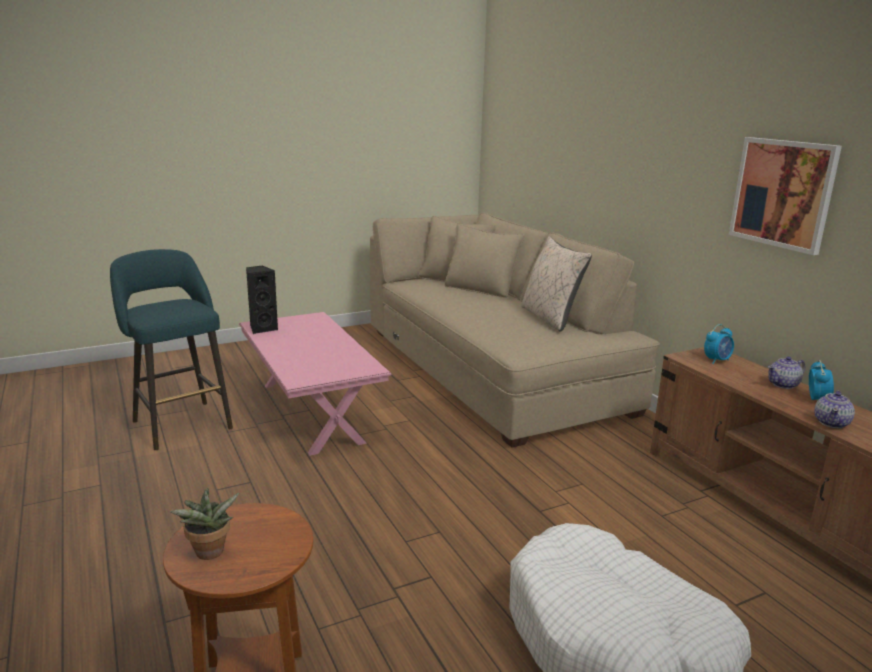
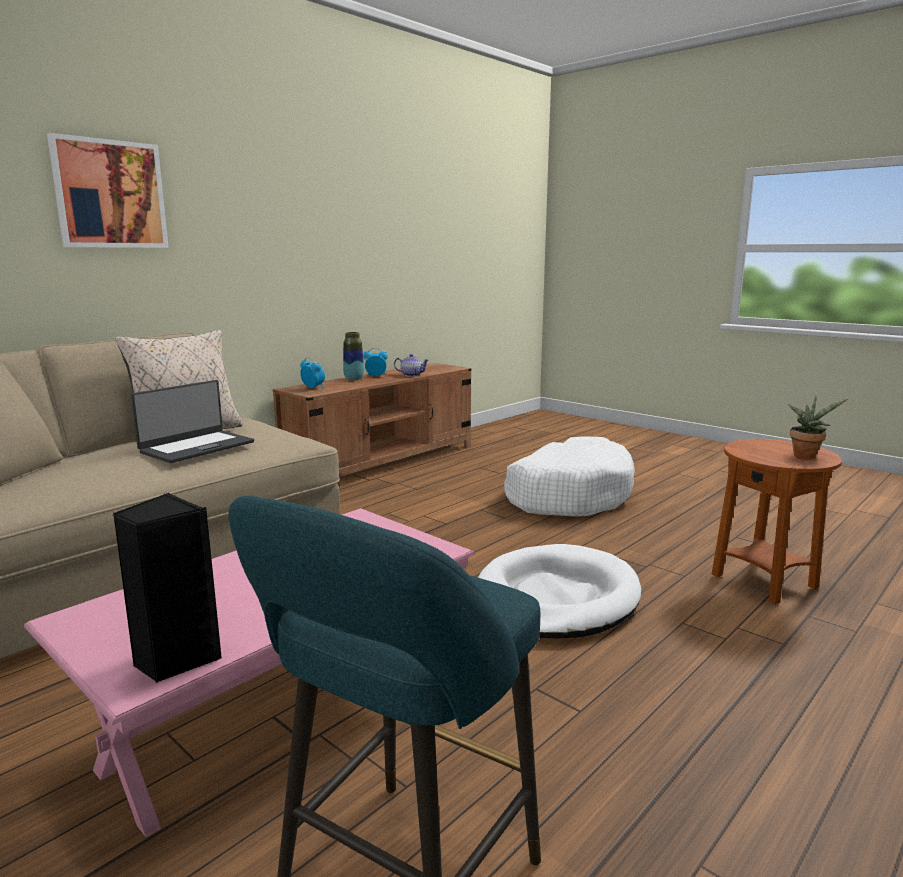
camera: 110 degrees left, 5 degrees down
(344, 526) = (555, 598): none -> white dog bed
(499, 318) = (196, 447): none -> laptop
(783, 193) = (295, 241): picture -> picture (110, 194)
(783, 384) = (354, 379): teapot -> vase

